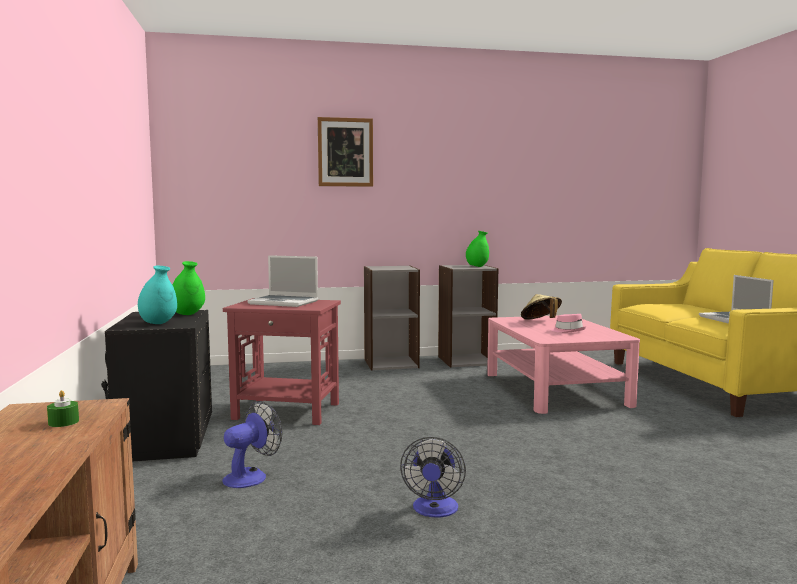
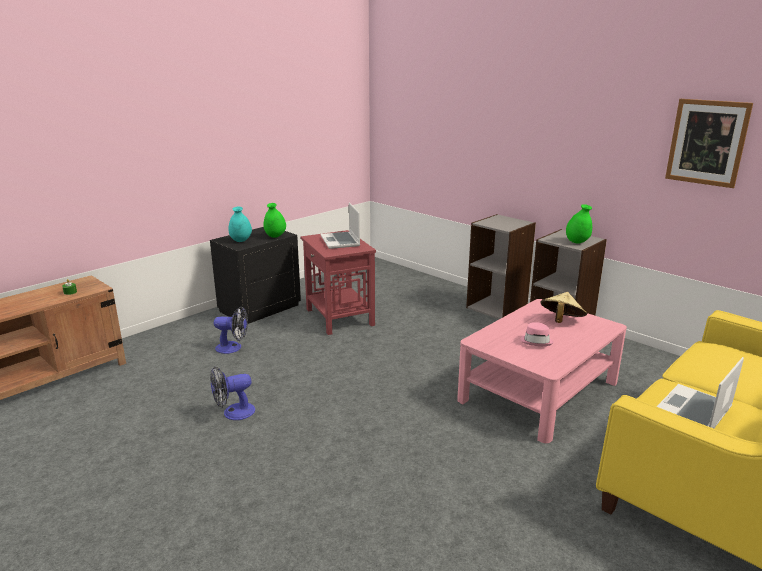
camera: 55 degrees right, 15 degrees up
(345, 152) = (492, 104): picture -> picture (707, 142)

